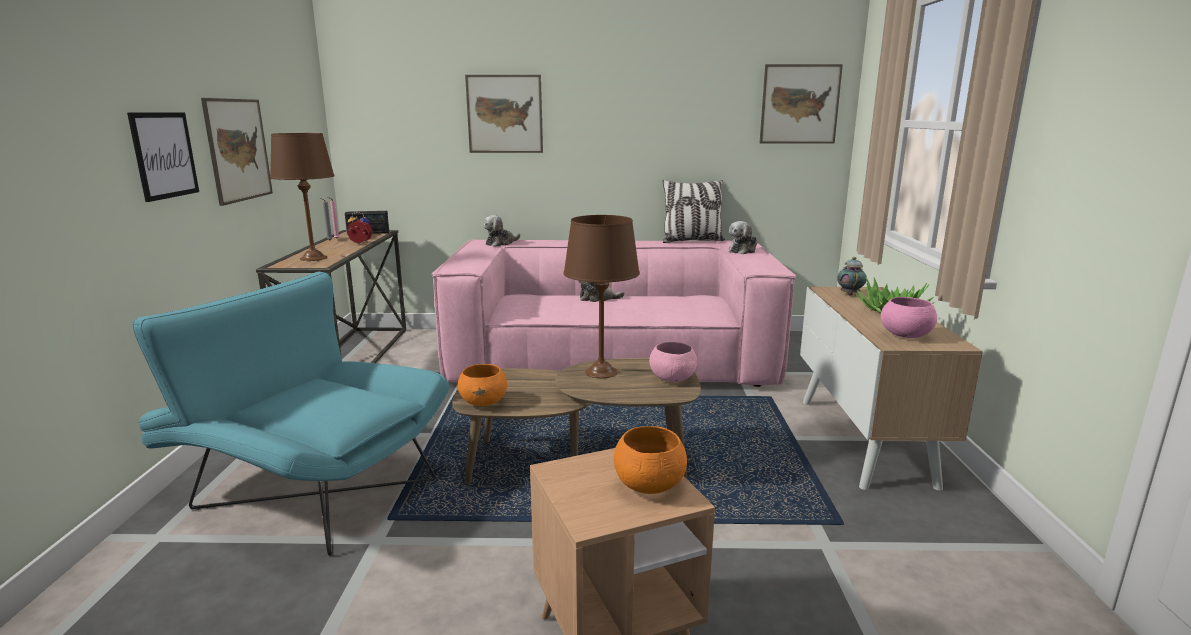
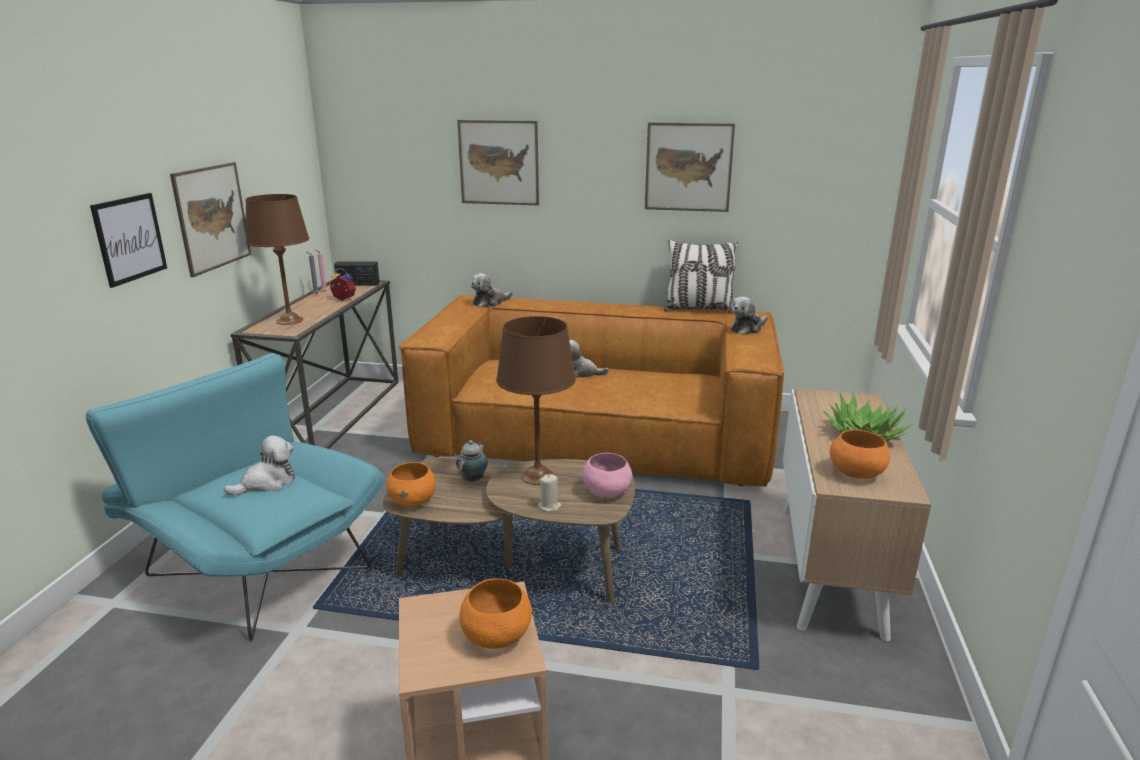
camera: 10 degrees right, 5 degrees up
(330, 394) = (267, 483): none -> plush toy
(611, 358) = (596, 435): pink sofa -> brown sofa
(625, 393) = (549, 506): none -> beige candle
(800, 104) = (831, 159): picture -> picture (688, 167)
(849, 294) = (833, 404): teapot -> teapot (473, 479)
(906, 336) = (856, 474): pink bowl -> orange bowl

